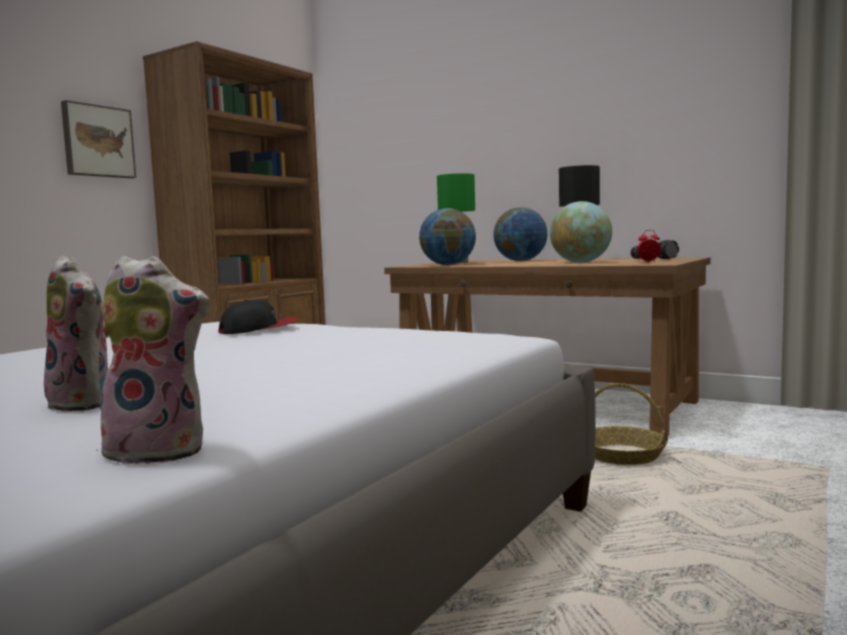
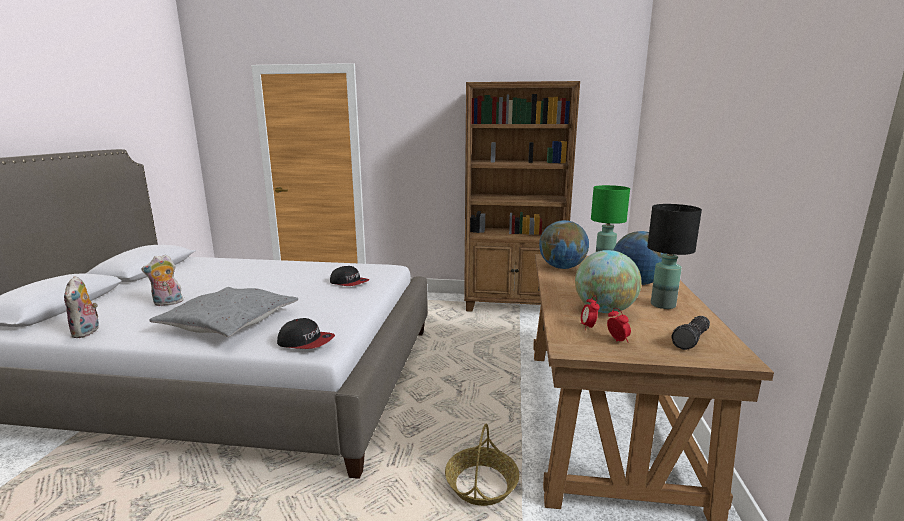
camera: 65 degrees right, 10 degrees up
(86, 403) = (167, 303): plush toy -> plush toy turned 45 degrees clockwise
(97, 141) = (439, 141): picture -> none
(337, 363) = (230, 322): none -> grey pillow
(491, 335) = (306, 341): none -> cap
(616, 263) = (588, 327): none -> alarm clock

